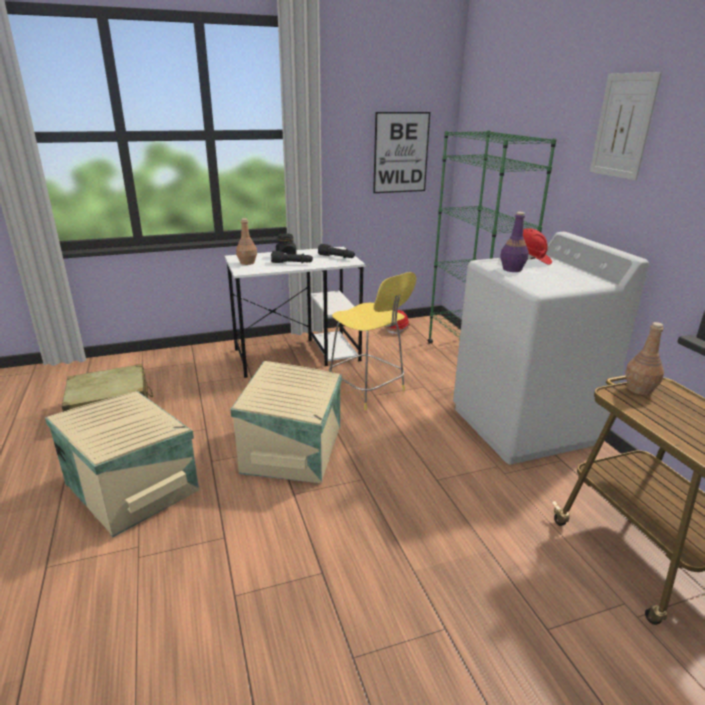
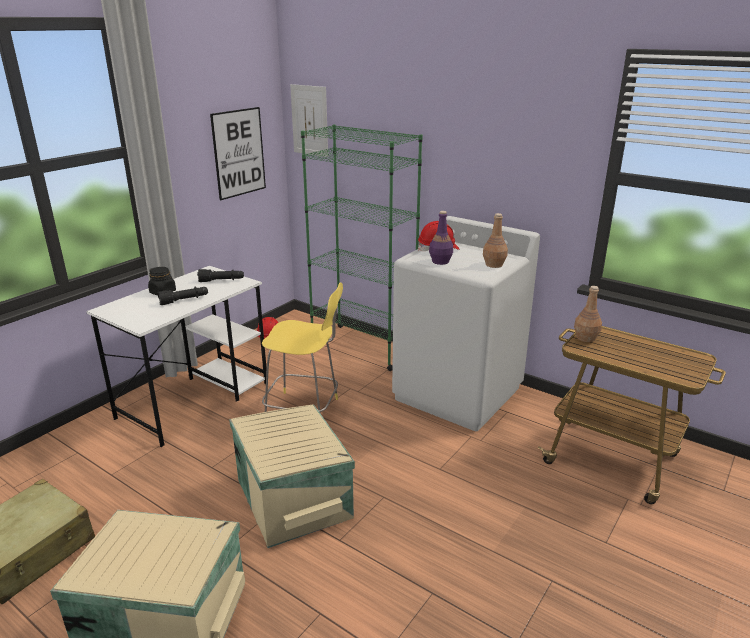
camera: 35 degrees left, 0 degrees up
(247, 263) = (130, 313): brown bottle -> brown bottle (494, 265)
(623, 126) = (490, 125): picture -> picture (309, 120)

